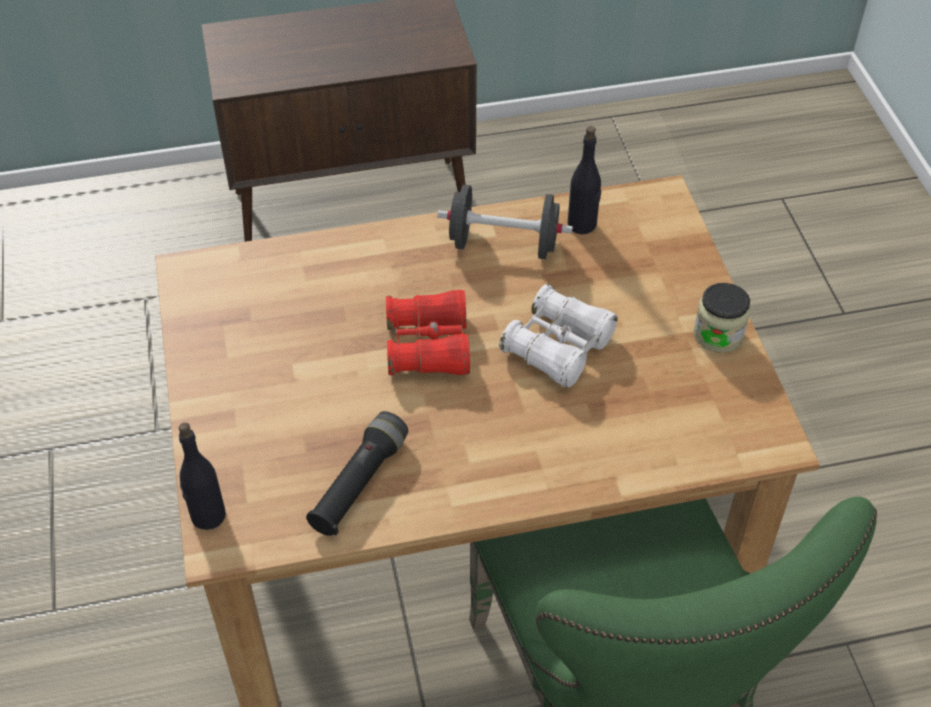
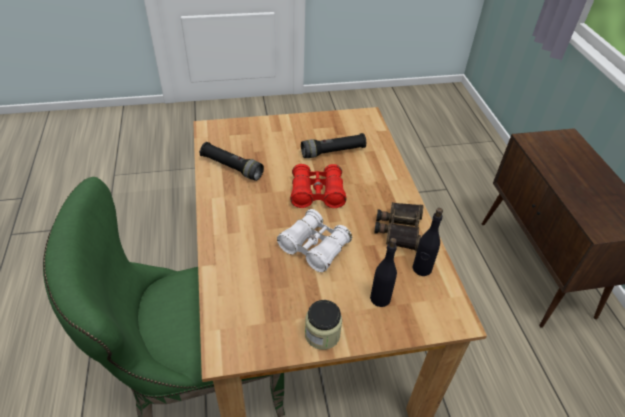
camera: 90 degrees right, 5 degrees down
(207, 516) = (224, 125): black bottle -> black bottle (380, 298)
(307, 325) = (333, 152): none -> black flashlight
(504, 244) = (398, 228): black dumbbell -> binoculars

